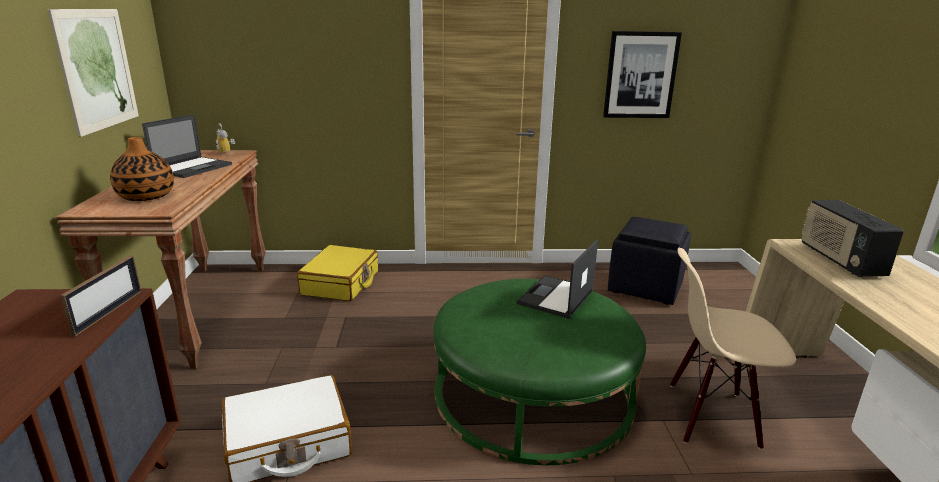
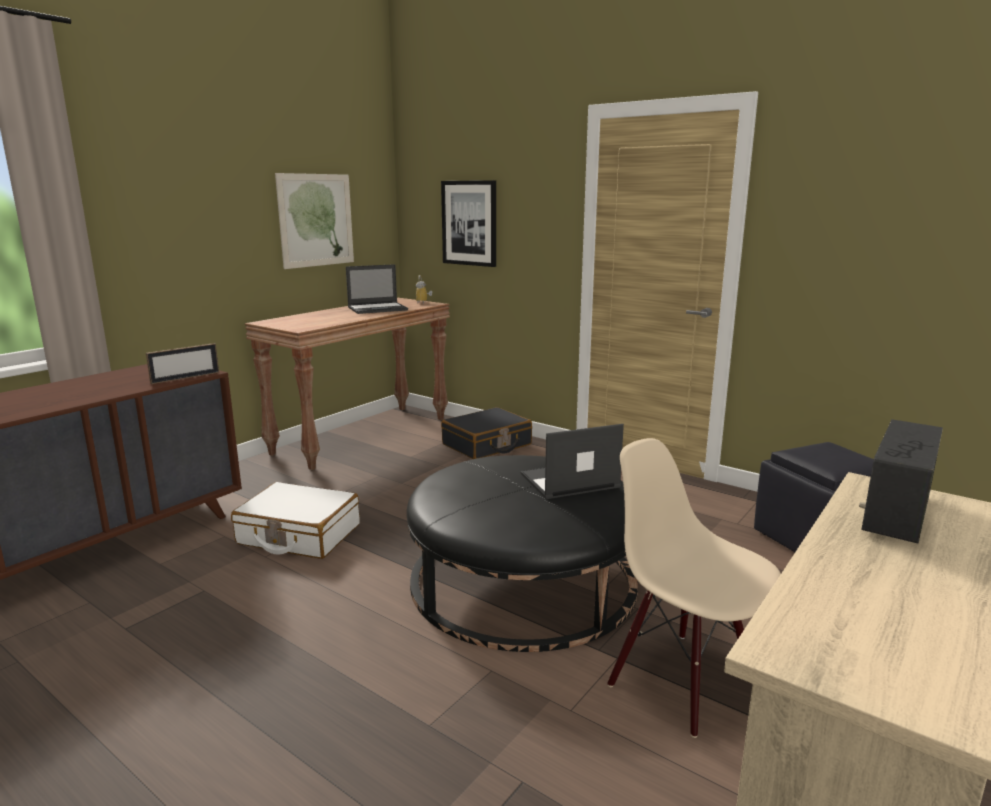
camera: 40 degrees right, 5 degrees down
(146, 196) = (311, 320): vase -> none
(341, 283) = (487, 445): yellow suitcase -> black suitcase
(533, 392) = (523, 580): green ottoman -> black ottoman
(640, 75) = (862, 247): picture -> picture (469, 223)

